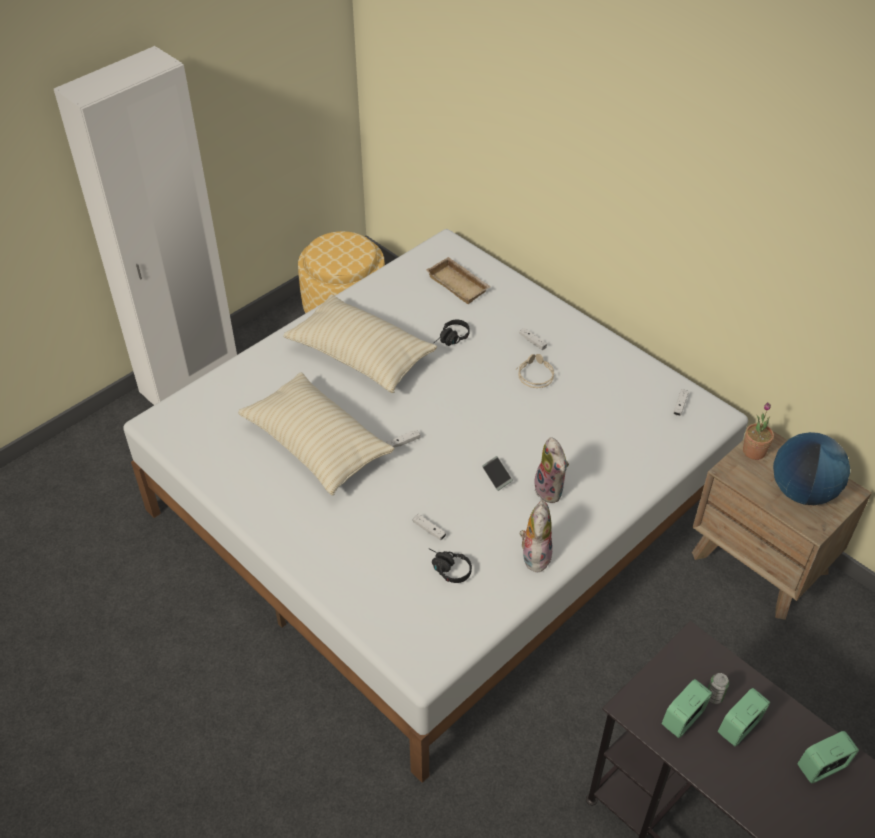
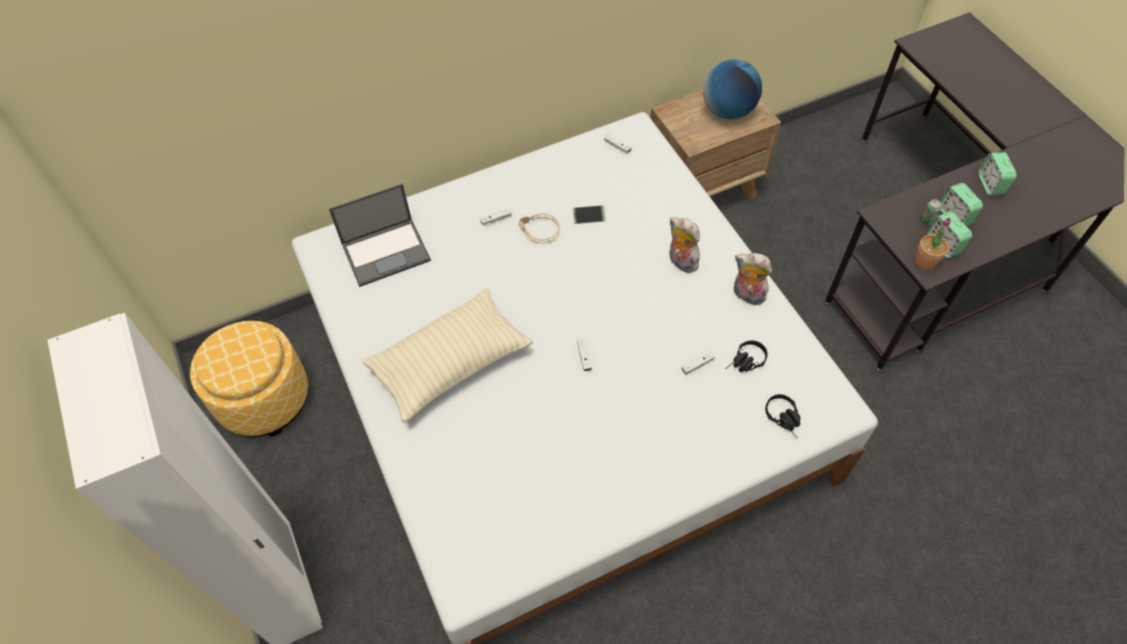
camera: 70 degrees left, 10 degrees up
(317, 445) = (560, 433): beige pillow -> none
(451, 340) = (463, 281): black headphones -> black headphones (785, 420)
(459, 284) = (387, 251): beige tray -> laptop
(497, 476) = (651, 296): phone -> phone (589, 217)
(551, 490) = (680, 262): plush toy -> plush toy turned 135 degrees counterclockwise
(754, 451) = (679, 122): potted plant -> potted plant (925, 261)

